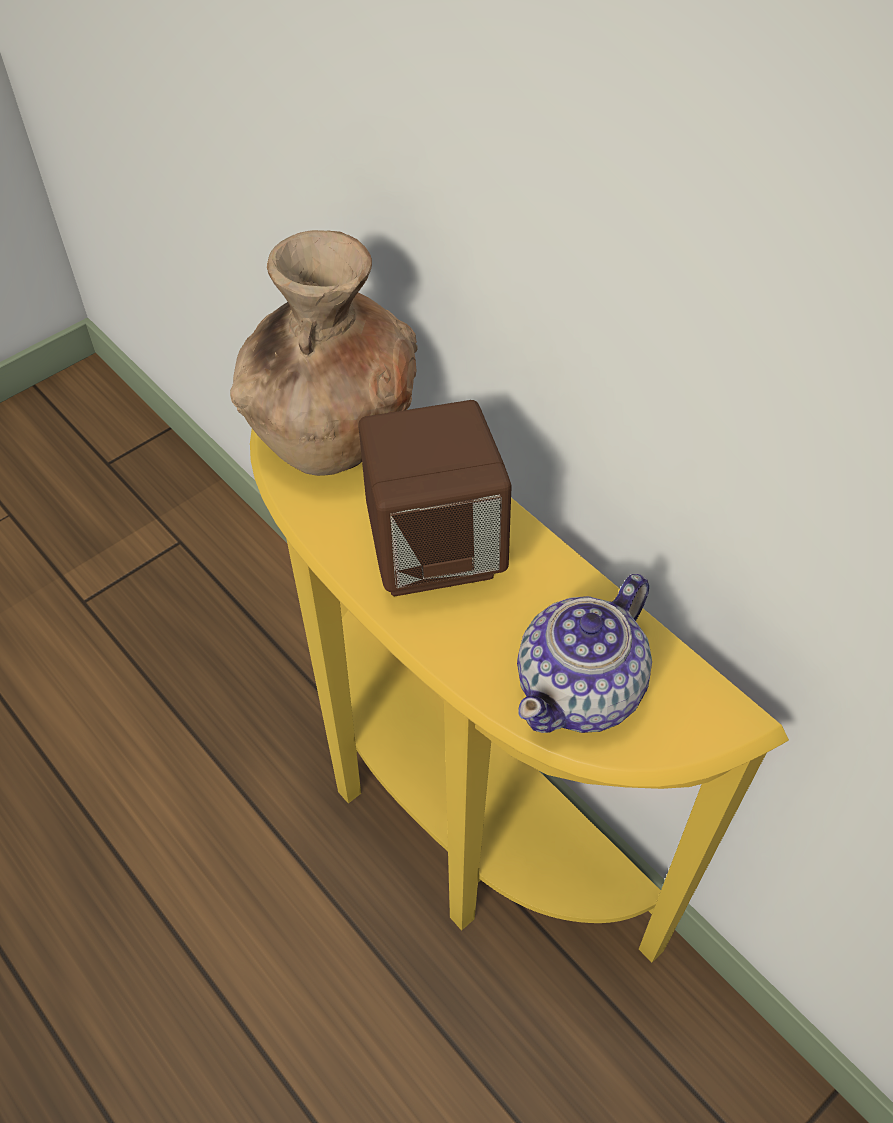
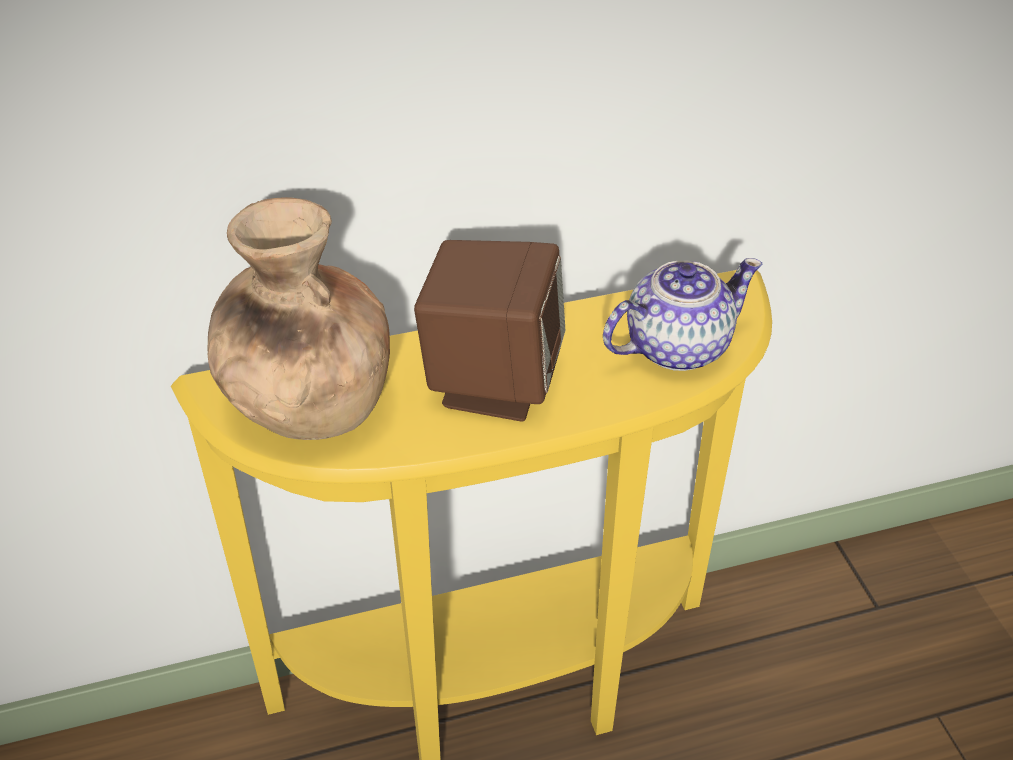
camera: 65 degrees left, 10 degrees down
(581, 689) = (675, 347): teapot -> teapot turned 90 degrees counterclockwise

